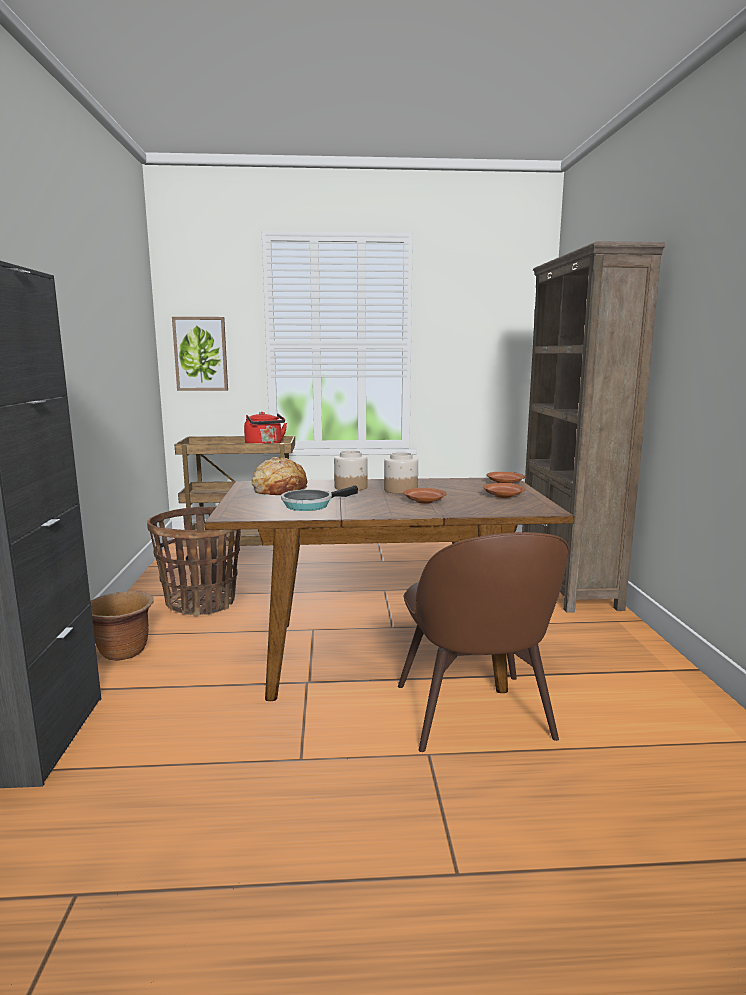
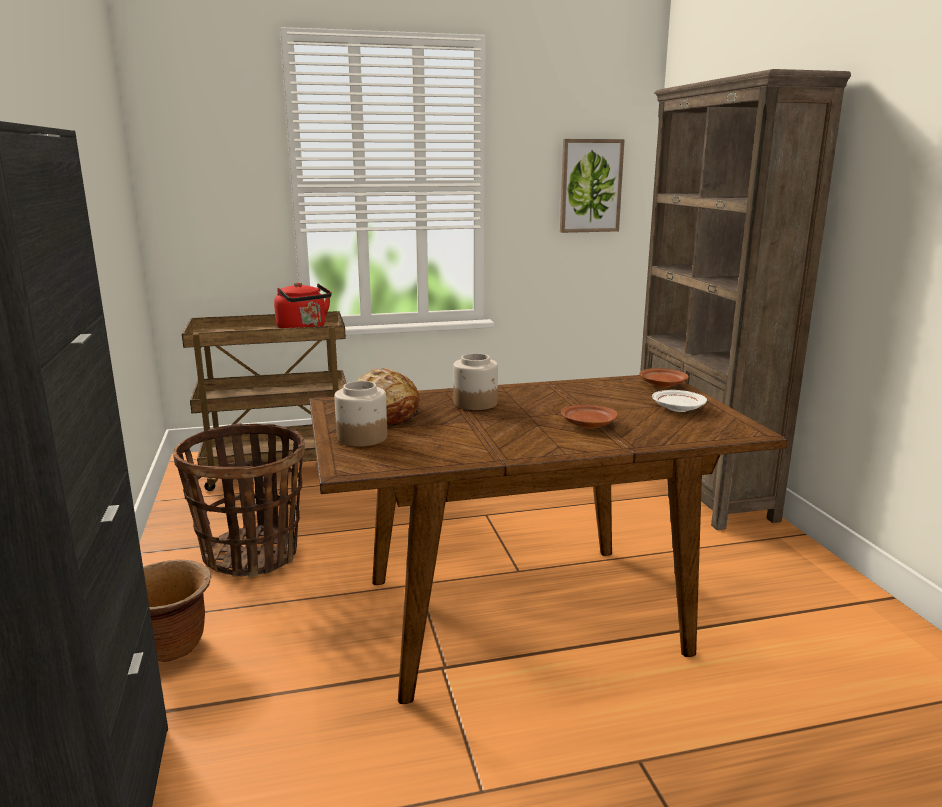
camera: 10 degrees left, 5 degrees up
(201, 354) = (200, 201): picture -> picture (590, 186)
(310, 505) = (445, 440): frying pan -> none
(400, 490) = (543, 405): jar -> jar (361, 438)
(474, 715) = (670, 694): brown chair -> none
(503, 496) = (677, 408): brown plate -> white plate

